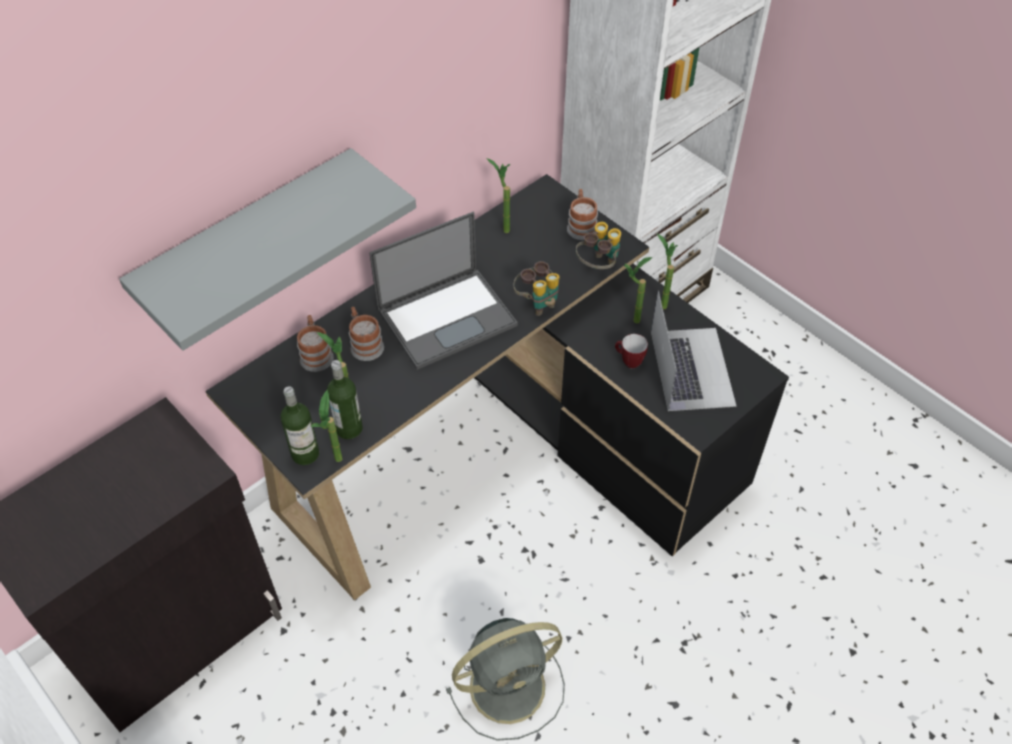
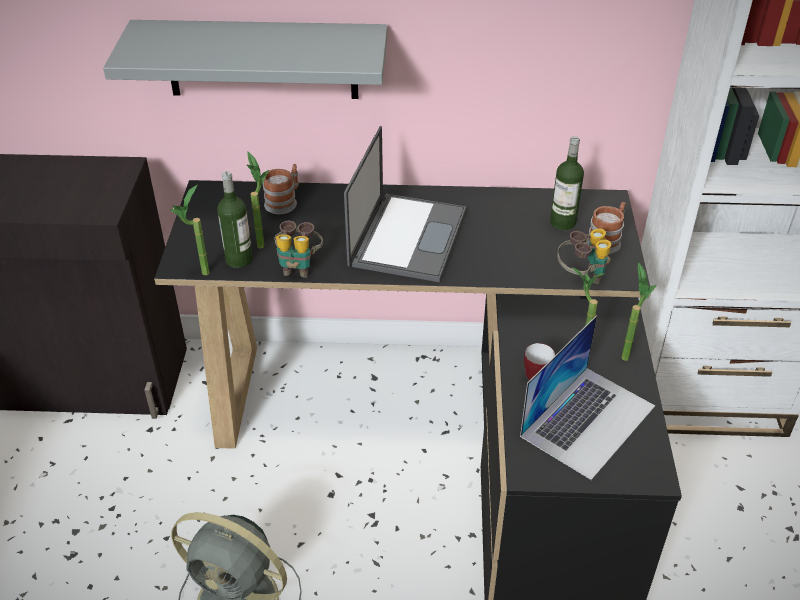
camera: 45 degrees right, 10 degrees down
(305, 454) = (190, 255): bottle -> bottle (562, 222)
(365, 344) = (324, 216): mug -> none
(448, 317) = (408, 236): laptop -> laptop turned 90 degrees counterclockwise
(501, 227) = (534, 204): potted plant -> none
(537, 302) = (492, 270): binoculars -> binoculars (298, 266)

